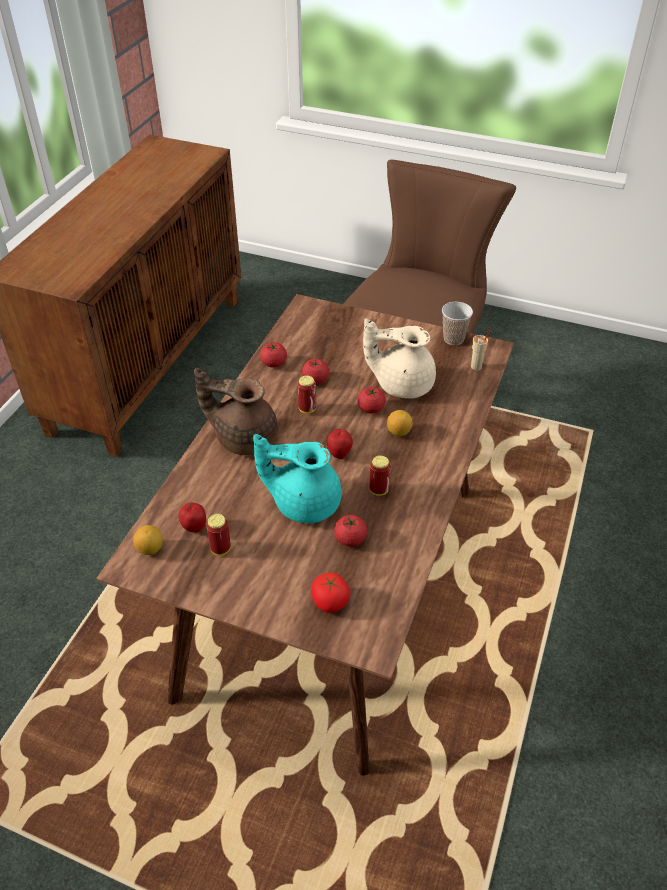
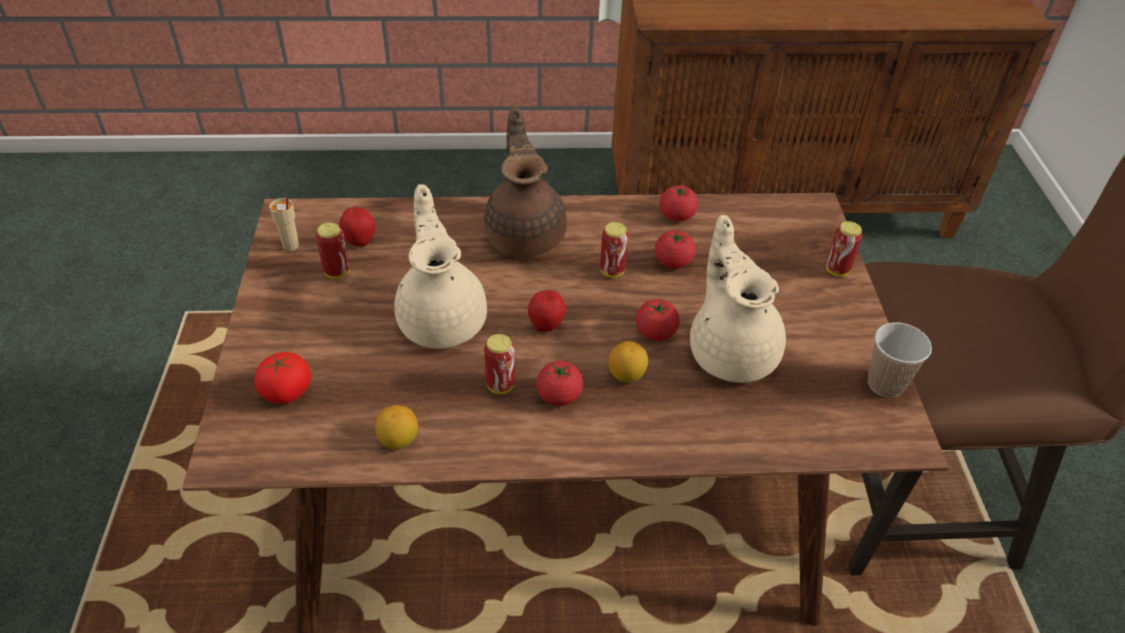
camera: 65 degrees right, 0 degrees up
(150, 549) = (316, 220): lemon -> lemon (399, 440)
(304, 502) = (442, 318): turquoise teapot -> beige teapot
(350, 539) = (398, 381): tomato -> tomato (559, 395)
(362, 320) = (837, 270): none -> can
(476, 367) = (841, 430): beige cup -> beige cup (291, 246)

